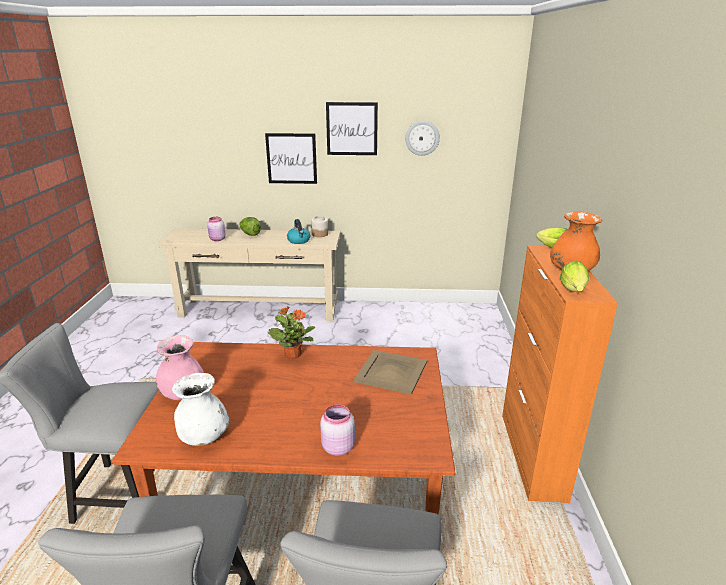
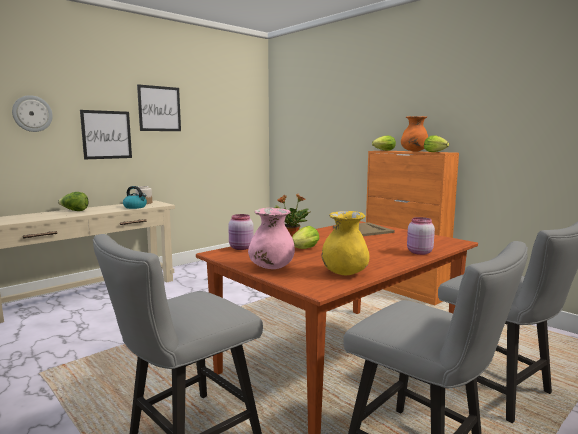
camera: 45 degrees left, 15 degrees down
(204, 437) = (344, 273): white vase -> yellow vase
(217, 239) = (46, 217): pink jar -> pink jar (241, 248)
(261, 379) = (303, 249): none -> lettuce
(422, 138) = (211, 117): wall clock -> wall clock (32, 113)

